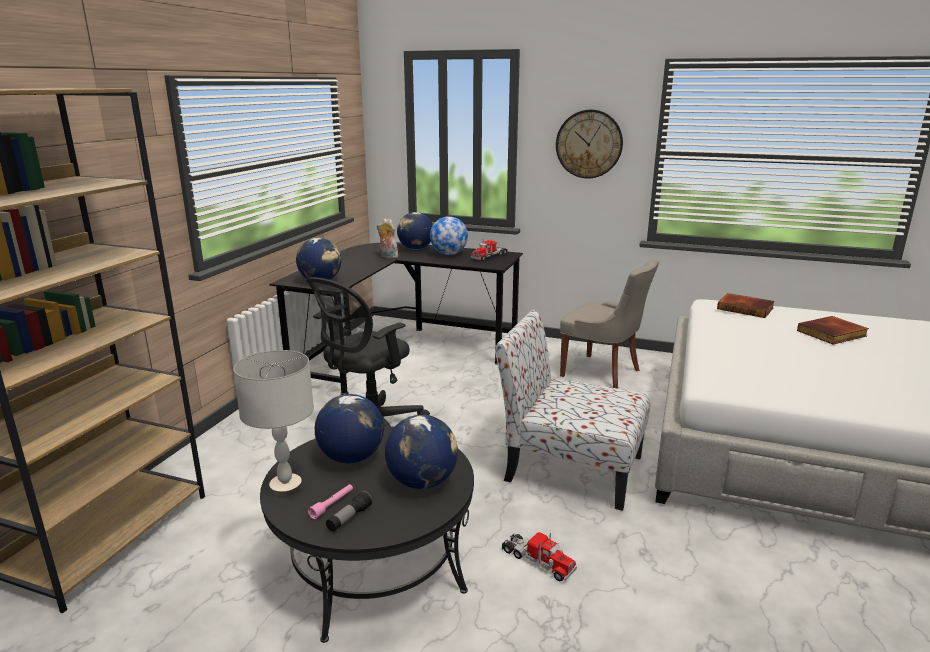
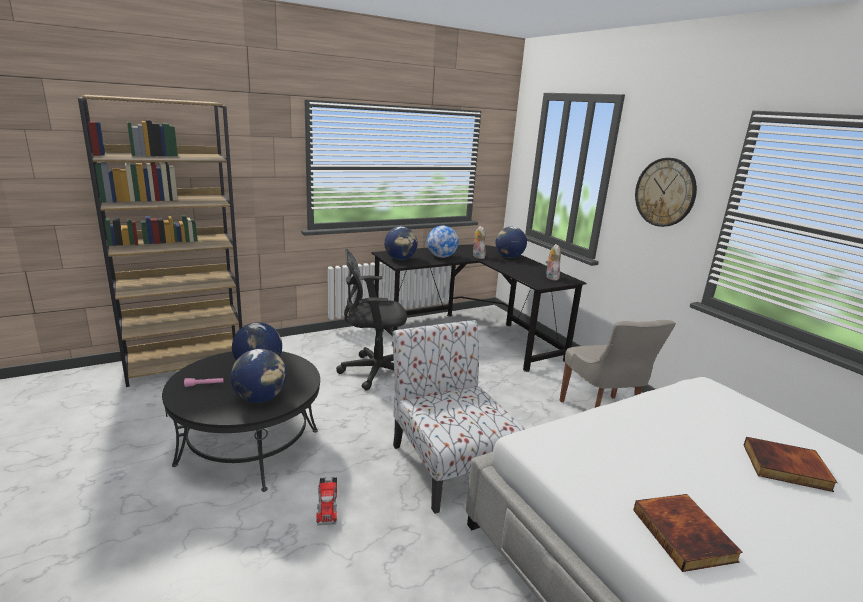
camera: 40 degrees right, 0 degrees up
(286, 487) = (207, 365): grey table lamp -> none
(349, 518) = (197, 395): flashlight -> none
(449, 254) = (524, 267): globe -> globe (441, 257)
(489, 256) = (550, 277): toy truck -> plush toy
(745, 308) = (730, 402): book -> book (685, 535)

